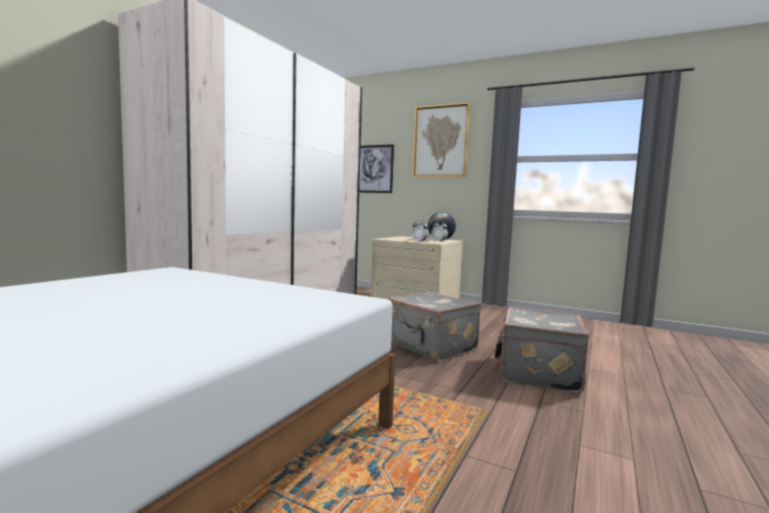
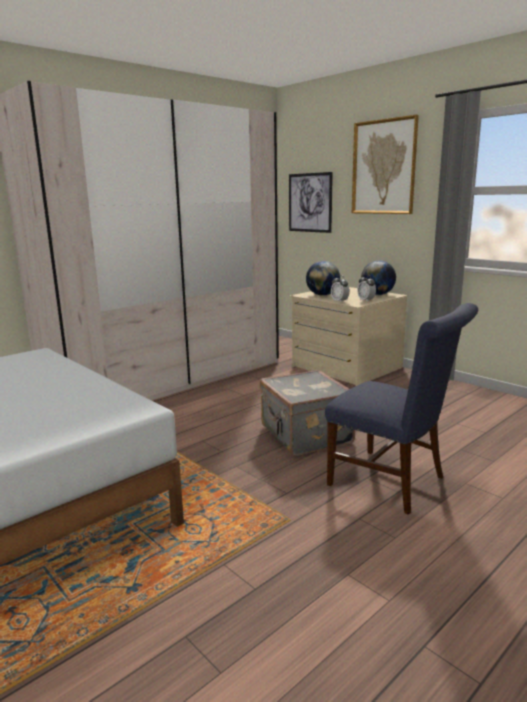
camera: 20 degrees right, 10 degrees up
(398, 239) = (322, 295): none -> globe
(537, 373) = (393, 482): grey suitcase -> blue chair

